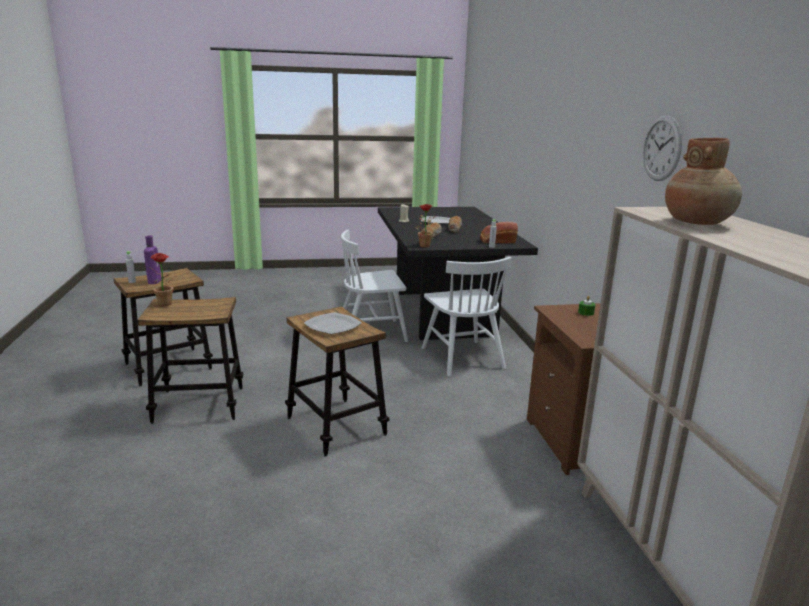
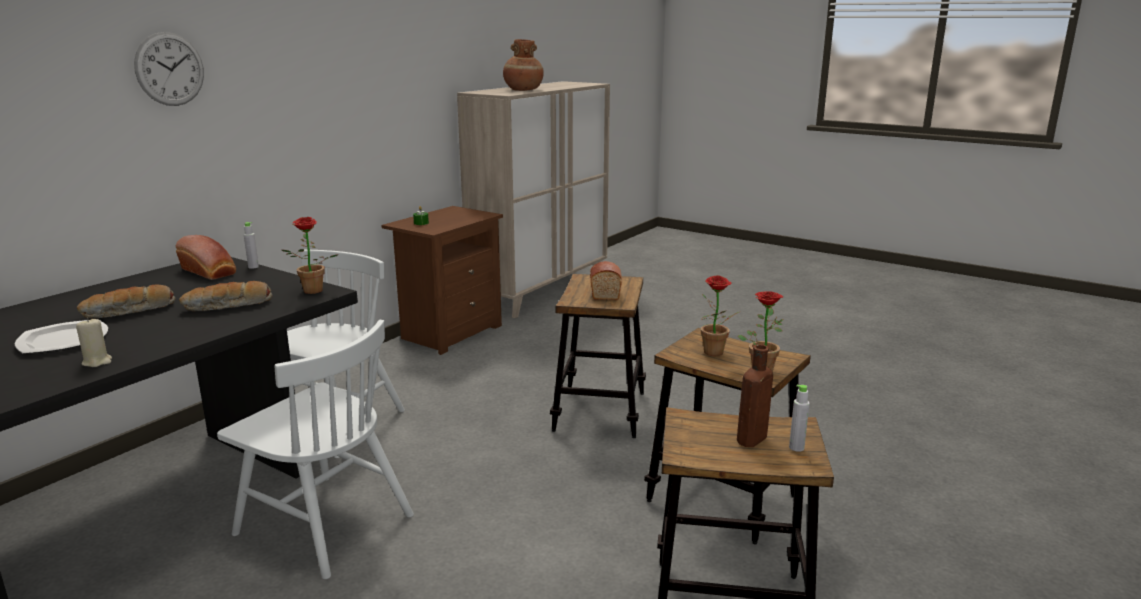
camera: 135 degrees left, 0 degrees up
(155, 281) = (750, 440): purple bottle -> brown bottle
(201, 307) = (714, 354): none -> potted plant
(333, 326) = (605, 290): plate -> bread
(661, 148) = (407, 59): wall clock -> wall clock (170, 69)

